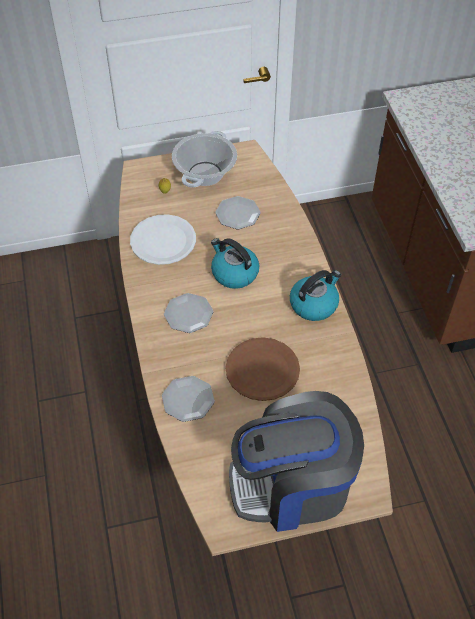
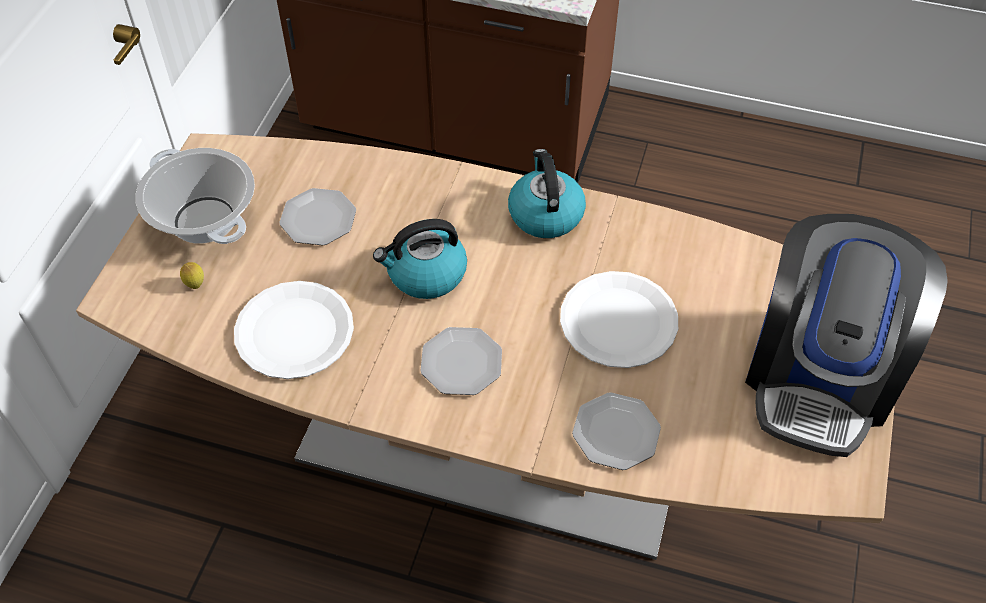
camera: 60 degrees left, 0 degrees up
(262, 370) = (618, 321): brown plate -> white plate

